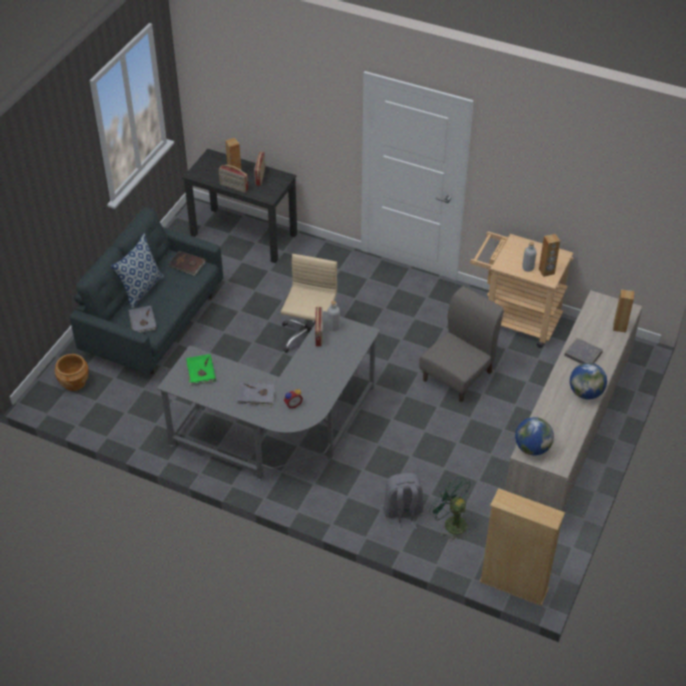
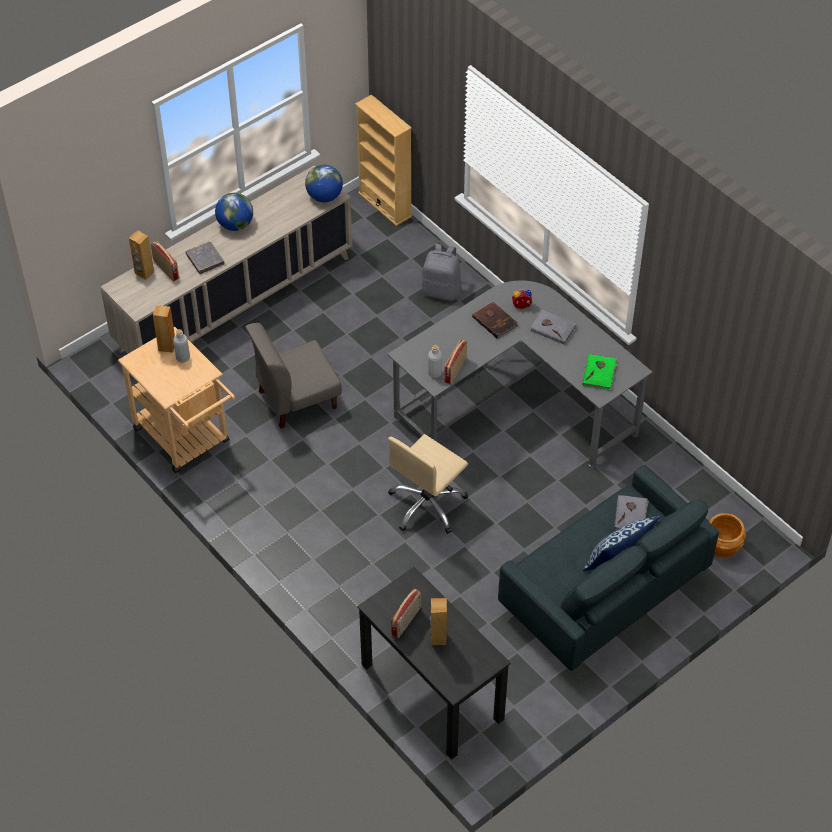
camera: 155 degrees left, 5 degrees up
(187, 264) = (547, 577): brown book -> brown book (495, 320)
(233, 187) = (449, 616): radio -> radio (166, 269)
(450, 523) = (404, 268): green fan -> none

